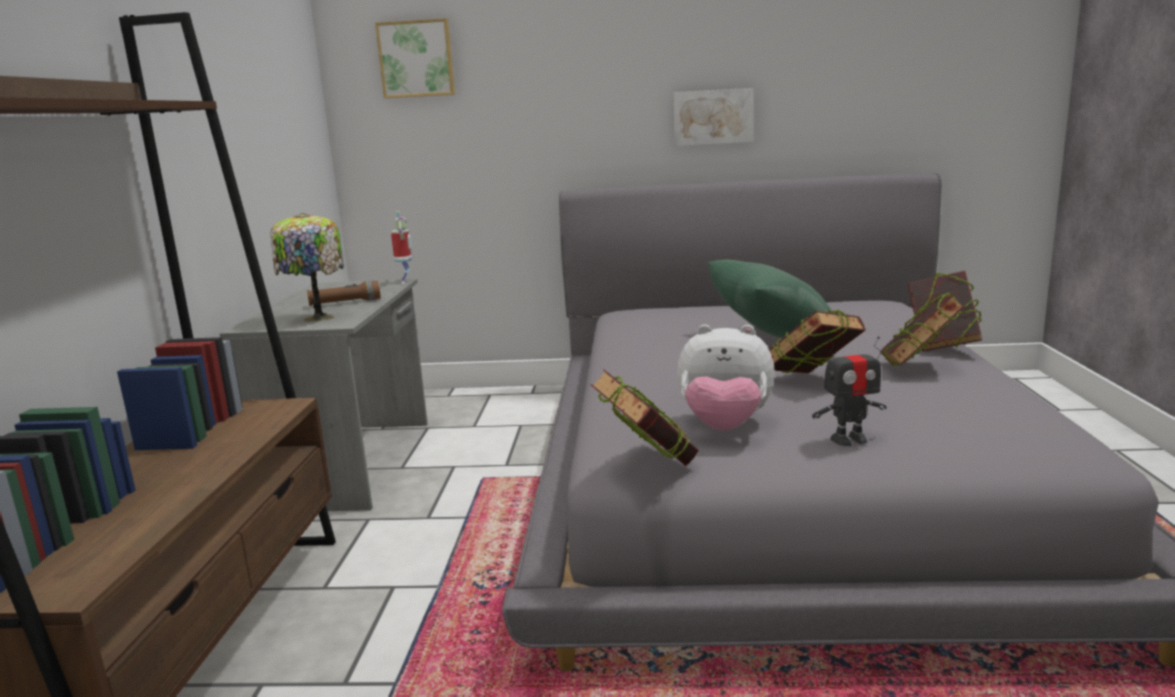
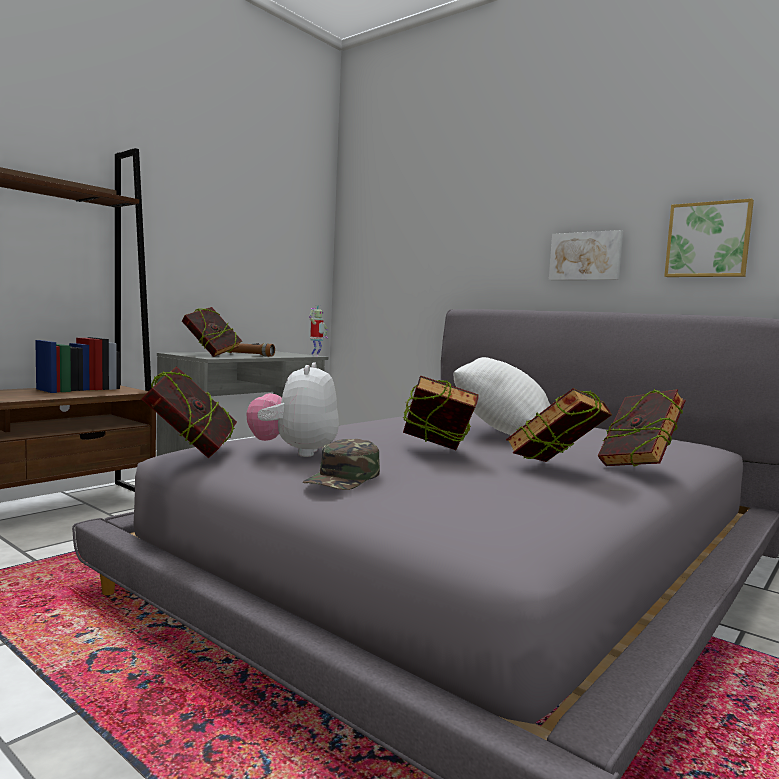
camera: 35 degrees right, 10 degrees down
(316, 318) = (212, 355): table lamp -> book
(416, 59) = (385, 210): picture -> picture (708, 240)
(724, 427) = (295, 452): plush toy -> plush toy turned 45 degrees clockwise
(771, 339) = (502, 434): green pillow -> white pillow
(849, 440) = (343, 478): toy robot -> green cap

